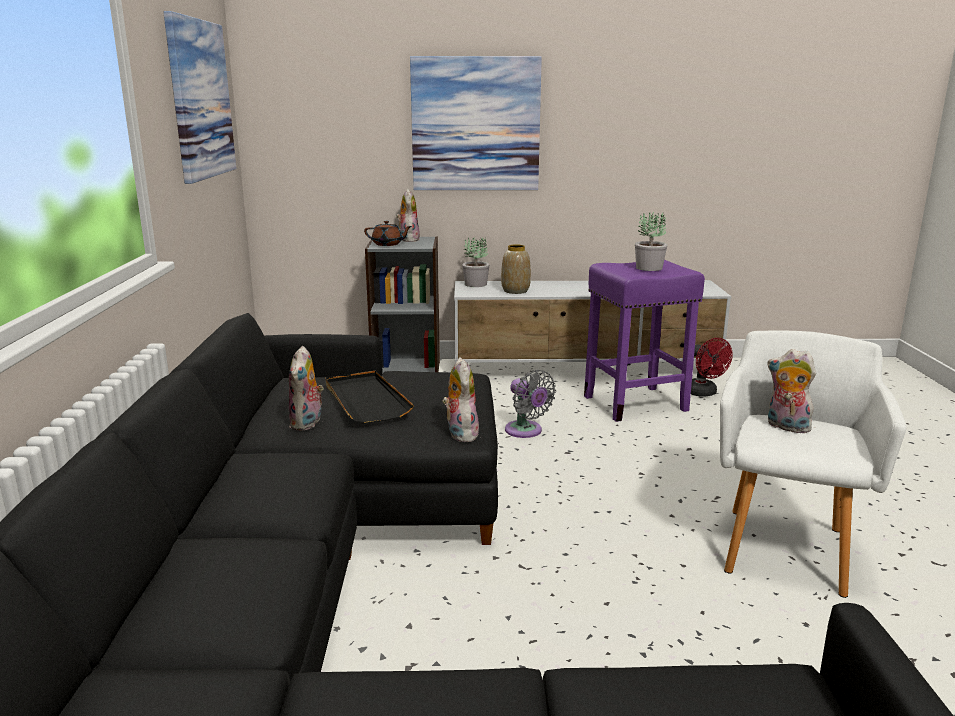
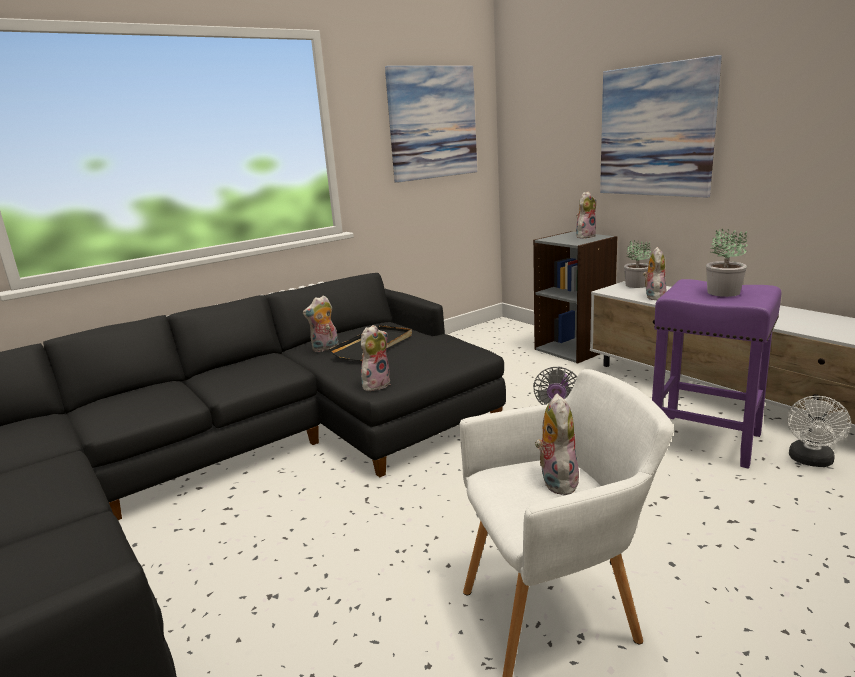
camera: 55 degrees right, 0 degrees up
(388, 244) = (557, 238): brown teapot -> none
(516, 291) = (653, 297): vase -> plush toy
(704, 393) = (811, 461): red fan -> white fan

